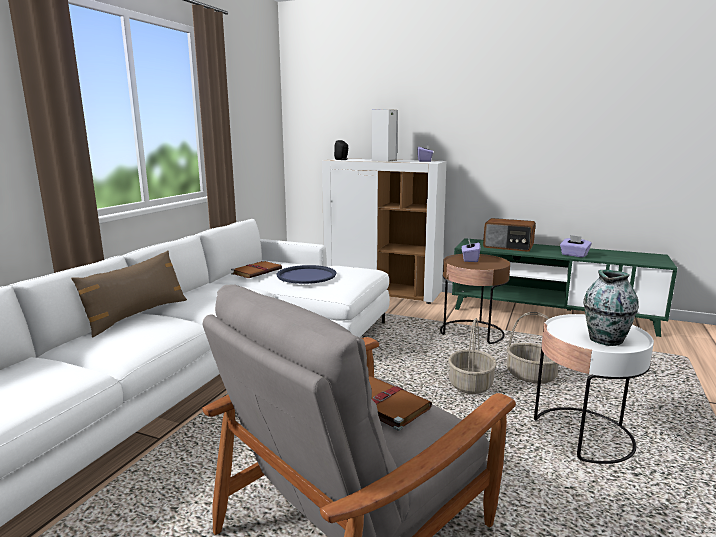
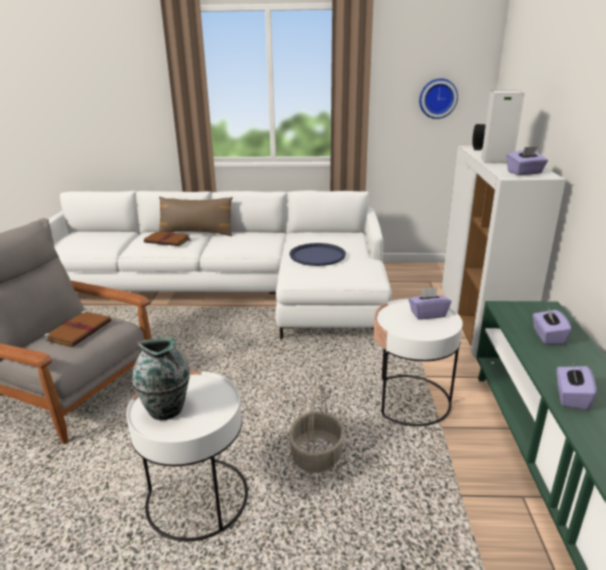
camera: 70 degrees right, 10 degrees up
(256, 128) = (437, 98): none -> wall clock
(257, 271) = (312, 237): brown book -> brown book (168, 240)
(471, 385) = (272, 413): basket -> none
(472, 332) = (410, 400): brown side table -> white side table
(508, 247) = (547, 336): radio -> purple tissue box

